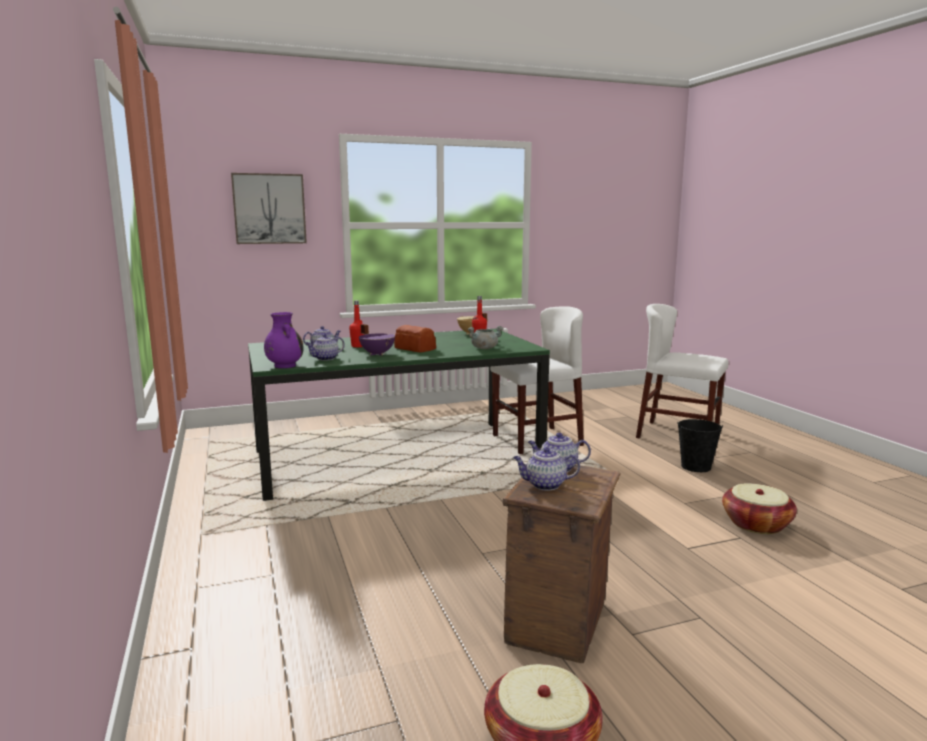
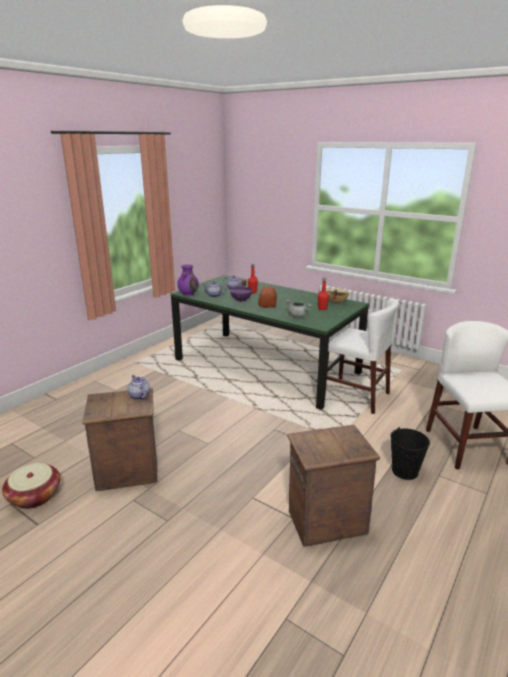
camera: 55 degrees right, 10 degrees up
(269, 209) = (274, 192): picture -> none
(544, 485) = (111, 398): teapot -> none
(756, 524) = (326, 522): basket -> crate

